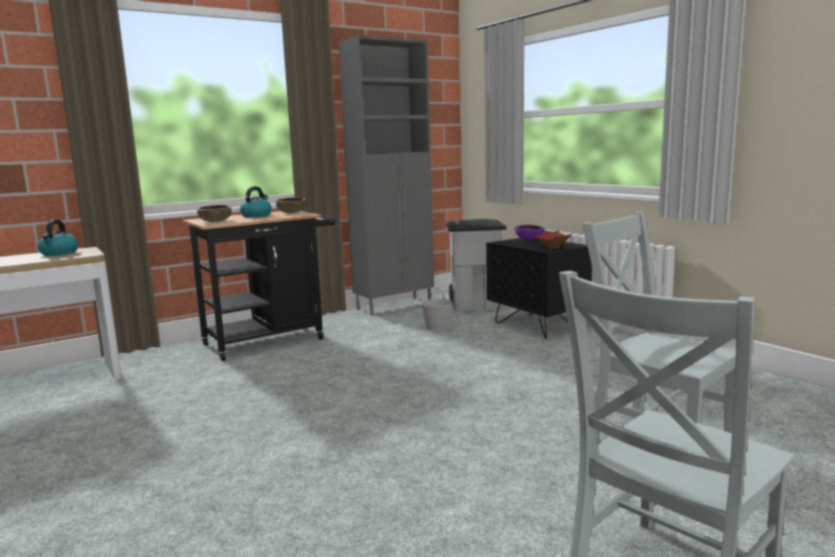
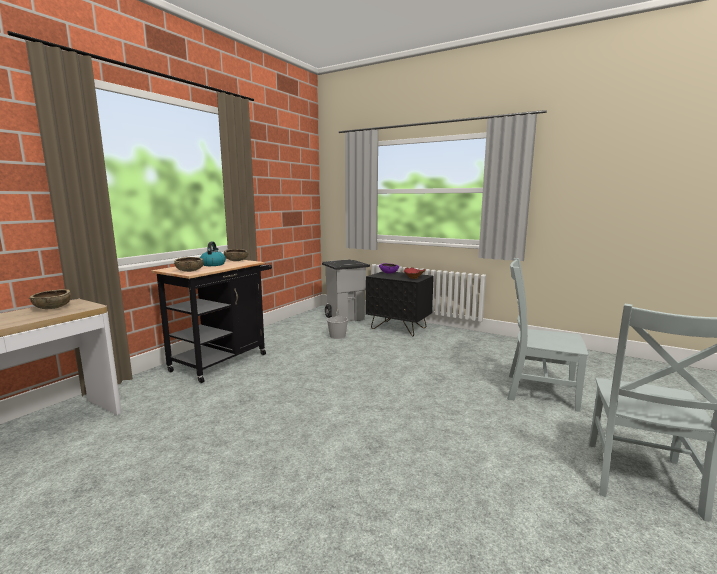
camera: 25 degrees left, 0 degrees up
(59, 253) = (53, 308): kettle -> brown bowl
(395, 306) = (291, 323): grey cabinet -> none

